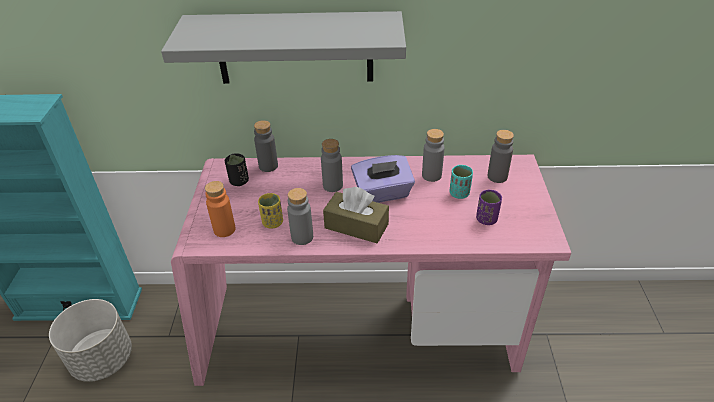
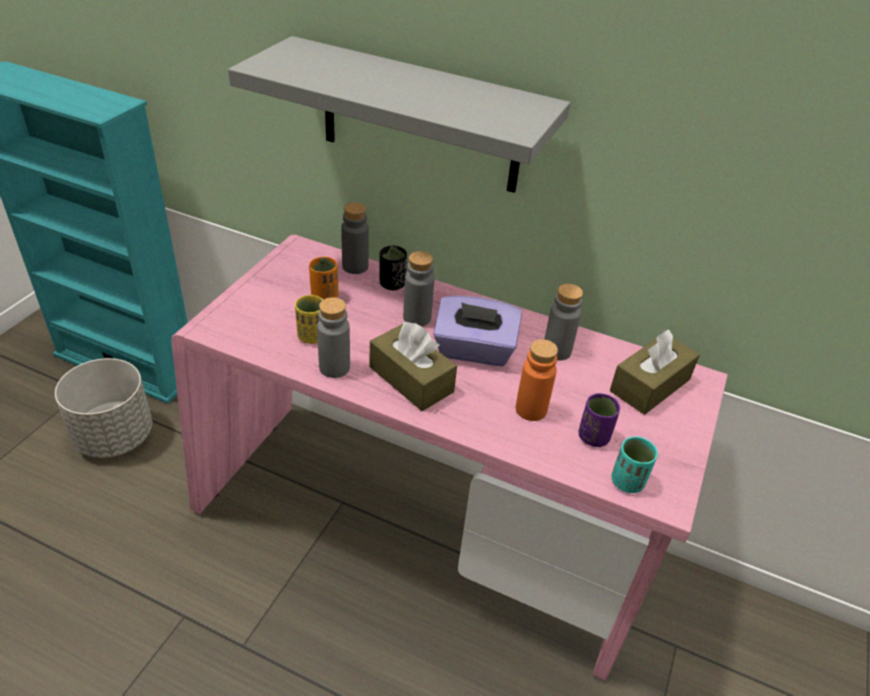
camera: 20 degrees right, 0 degrees up
(224, 229) = (251, 324): orange bottle -> orange bottle (531, 409)
(239, 181) = (308, 273): black cup -> black cup (392, 284)
(262, 193) = (324, 296): none -> orange cup
(459, 194) = (578, 388): turquoise cup -> turquoise cup (627, 482)
(497, 176) = (650, 385): grey bottle -> brown tissue box

